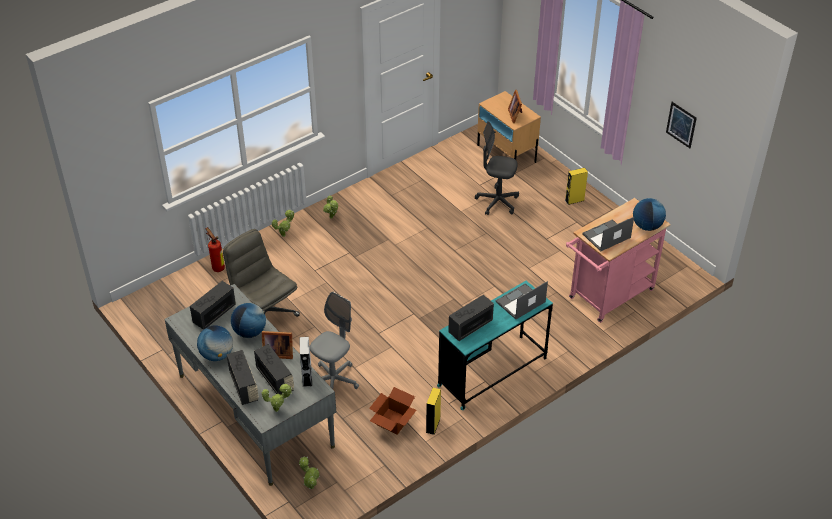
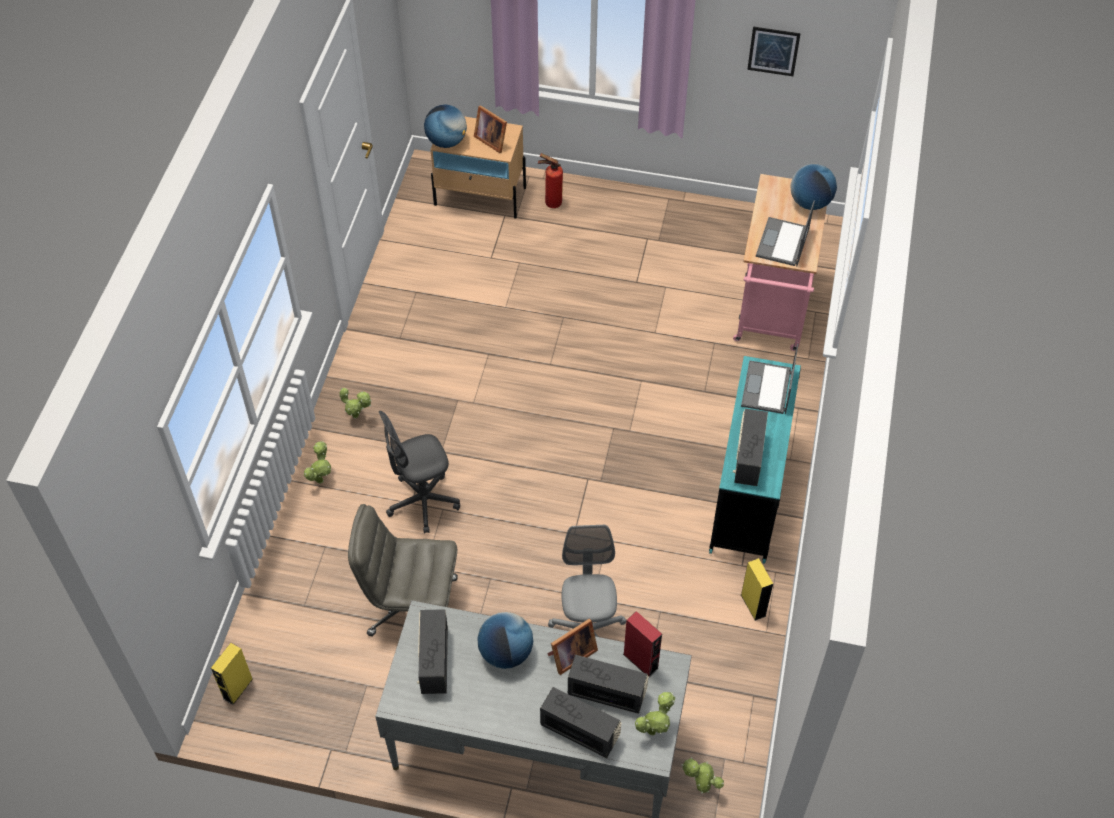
camera: 40 degrees left, 10 degrees up
(217, 267) = (280, 584): fire extinguisher -> fire extinguisher (550, 203)
(217, 355) = (500, 715): globe -> globe (446, 141)
(307, 377) = (640, 661): grey speaker -> red speaker
(392, 421) = (705, 635): cardboard box -> none
(497, 202) = (534, 268): grey office chair -> grey office chair (423, 502)
(574, 200) = (617, 212): yellow speaker -> yellow speaker (238, 688)

